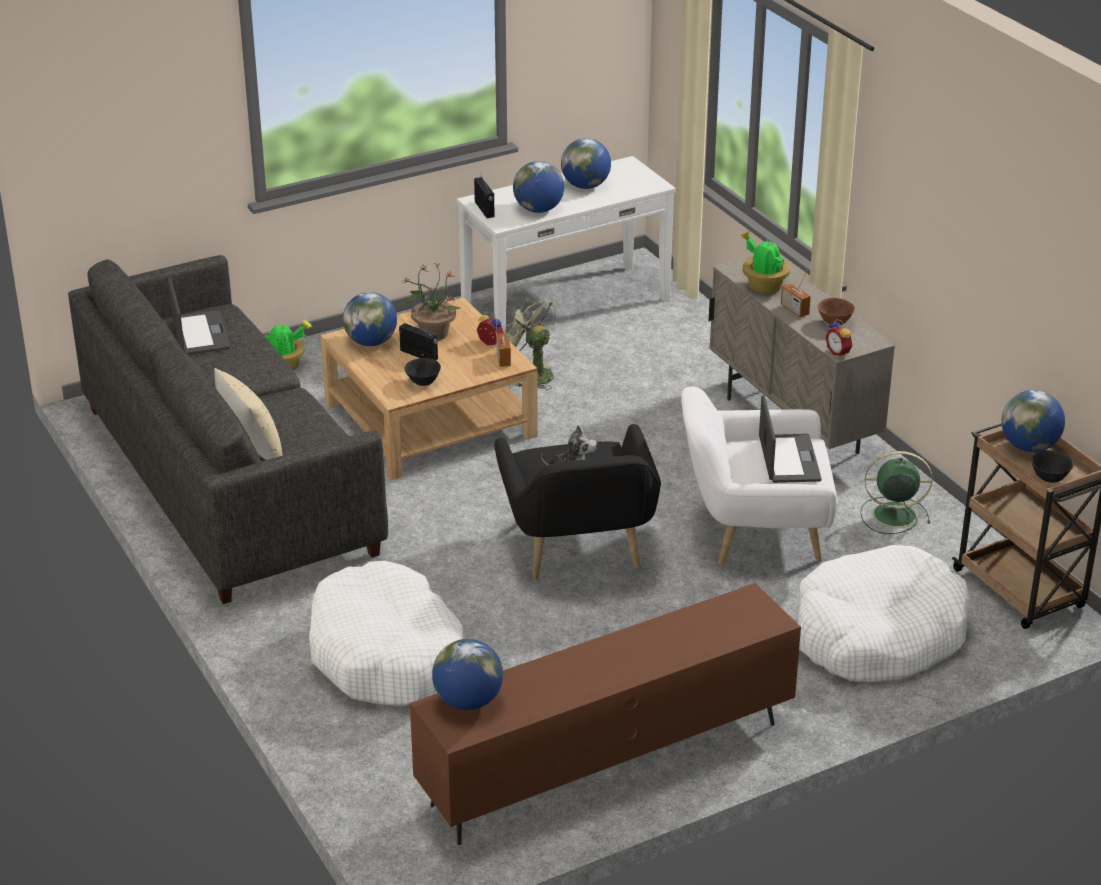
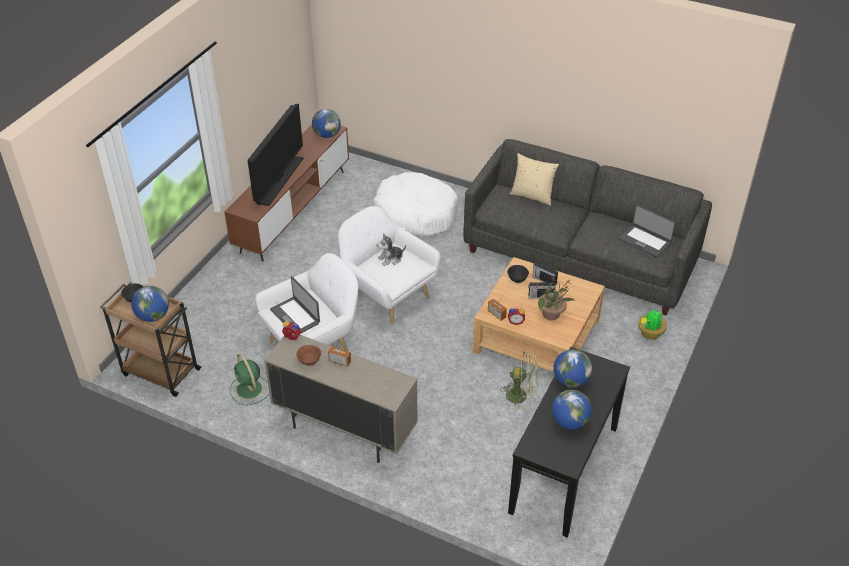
camera: 145 degrees right, 10 degrees up
(371, 342) = (574, 293): globe -> none
(484, 209) = (601, 364): radio -> radio (544, 280)
(565, 305) = (565, 469): white console table -> black console table
(578, 550) = (388, 294): black armchair -> white armchair
(649, 643) = (279, 180): none -> television
(763, 286) = (373, 374): potted plant -> none
(877, 635) = (219, 314): white dog bed -> none
(892, 515) = (250, 390): green fan -> green fan turned 90 degrees clockwise

